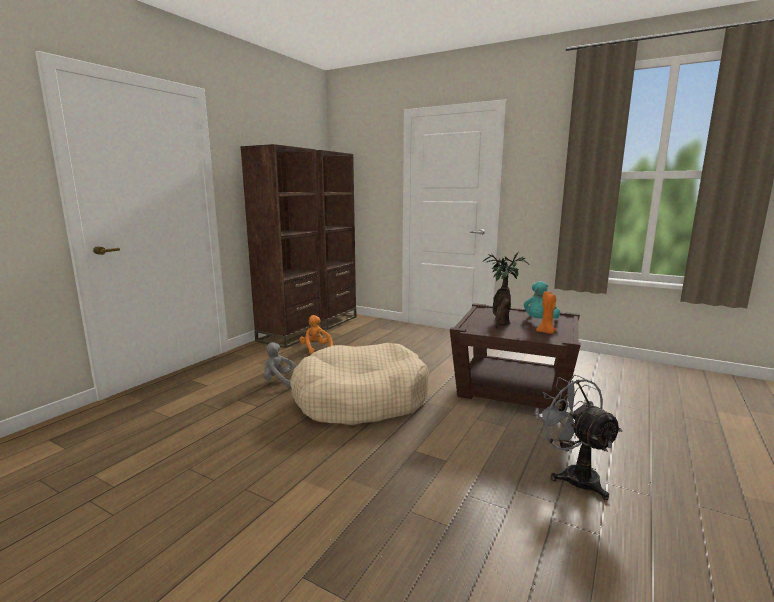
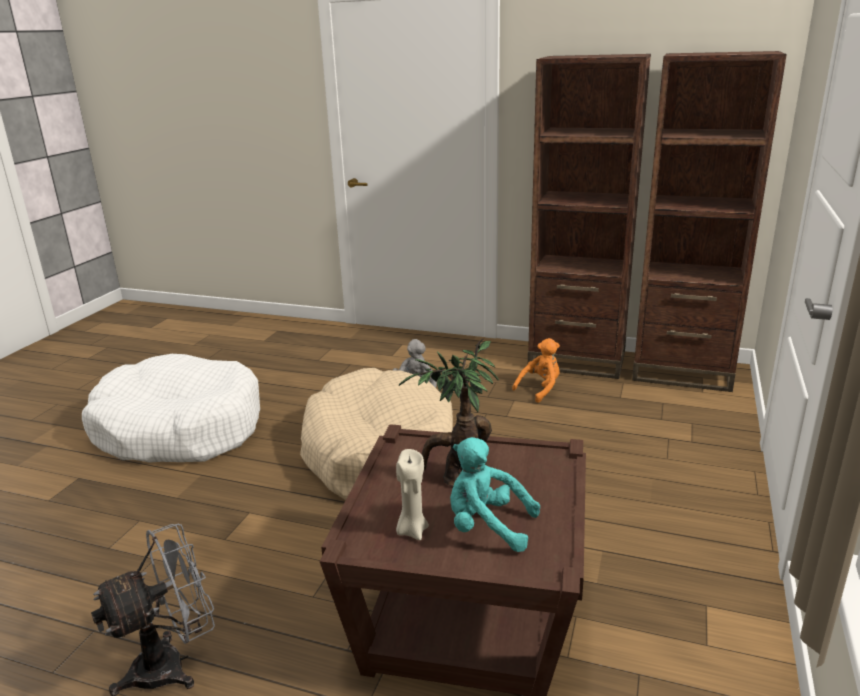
camera: 80 degrees right, 10 degrees up
(240, 500) = (179, 428): none -> white dog bed
(546, 332) = (412, 530): orange candle -> beige candle

